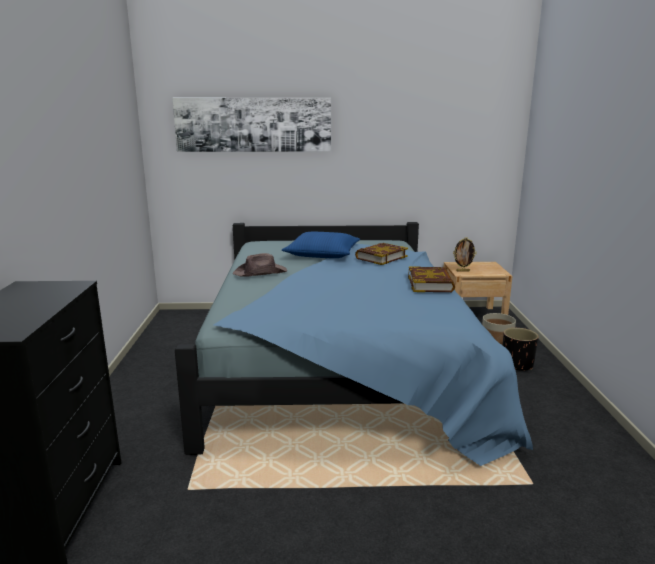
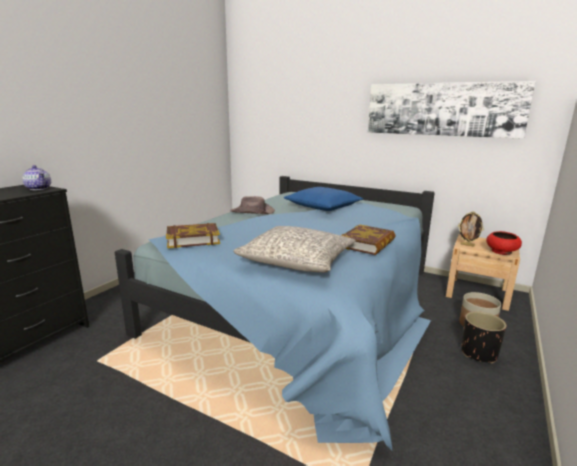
camera: 30 degrees right, 0 degrees up
(55, 286) = (39, 188): none -> teapot
(253, 124) = (301, 97): picture -> picture (442, 109)
(381, 257) = (363, 215): book -> book (193, 239)
(401, 311) = (297, 261): none -> grey pillow
(493, 272) = (501, 252): none -> red bowl

